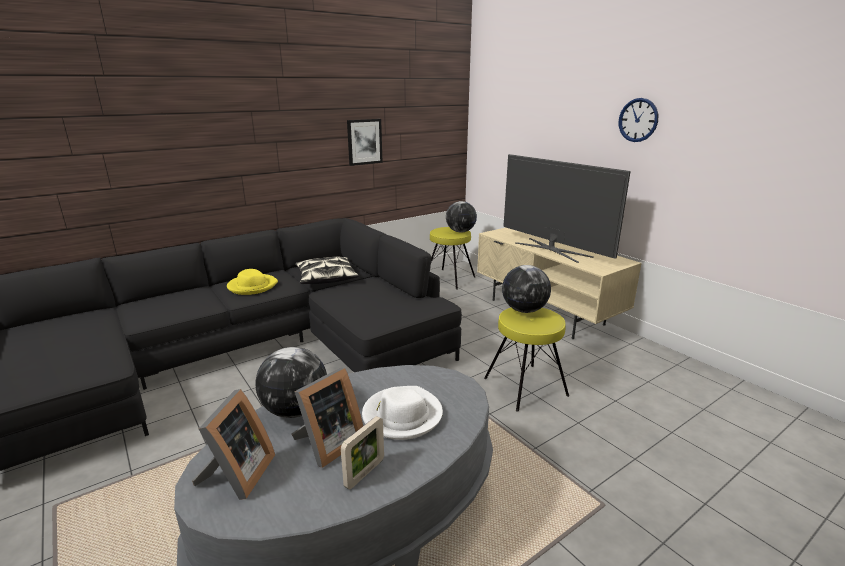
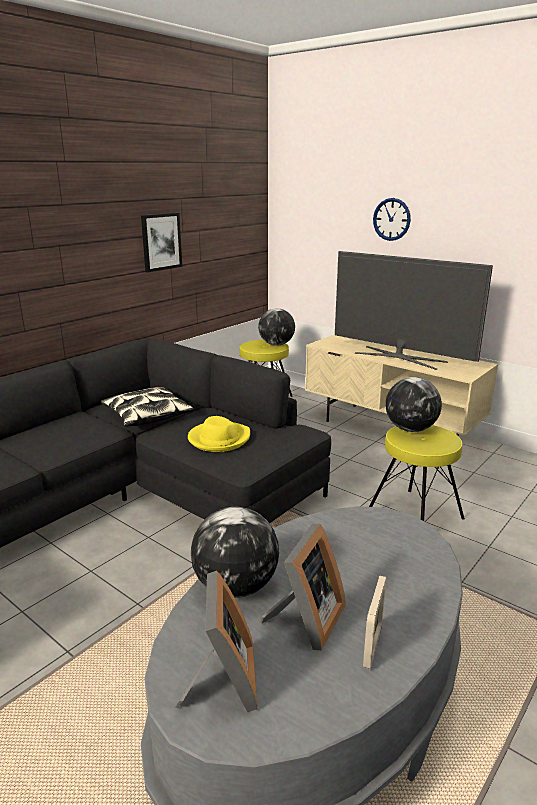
camera: 15 degrees left, 0 degrees up
(252, 286) = (56, 437): yellow hat -> yellow hat (219, 439)
(402, 415) = (365, 570): white hat -> none
(638, 120) = (487, 209): wall clock -> wall clock (391, 219)

